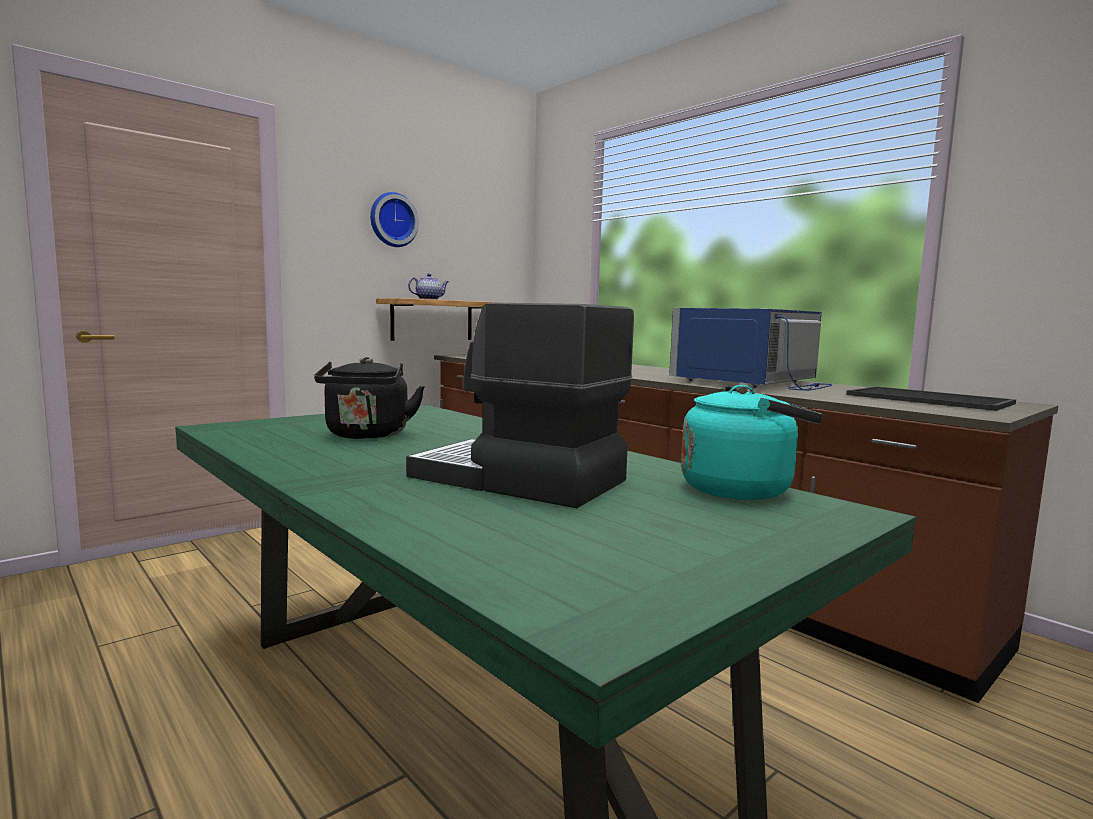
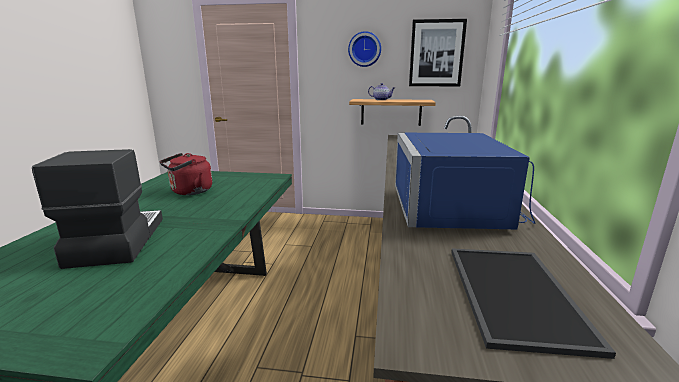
camera: 50 degrees right, 10 degrees up
(367, 436) = (189, 192): black kettle -> red kettle
(483, 238) = (436, 53): none -> picture
(742, 490) = (134, 297): turquoise kettle -> none
(753, 382) = (457, 209): blue microwave -> blue microwave turned 90 degrees counterclockwise

